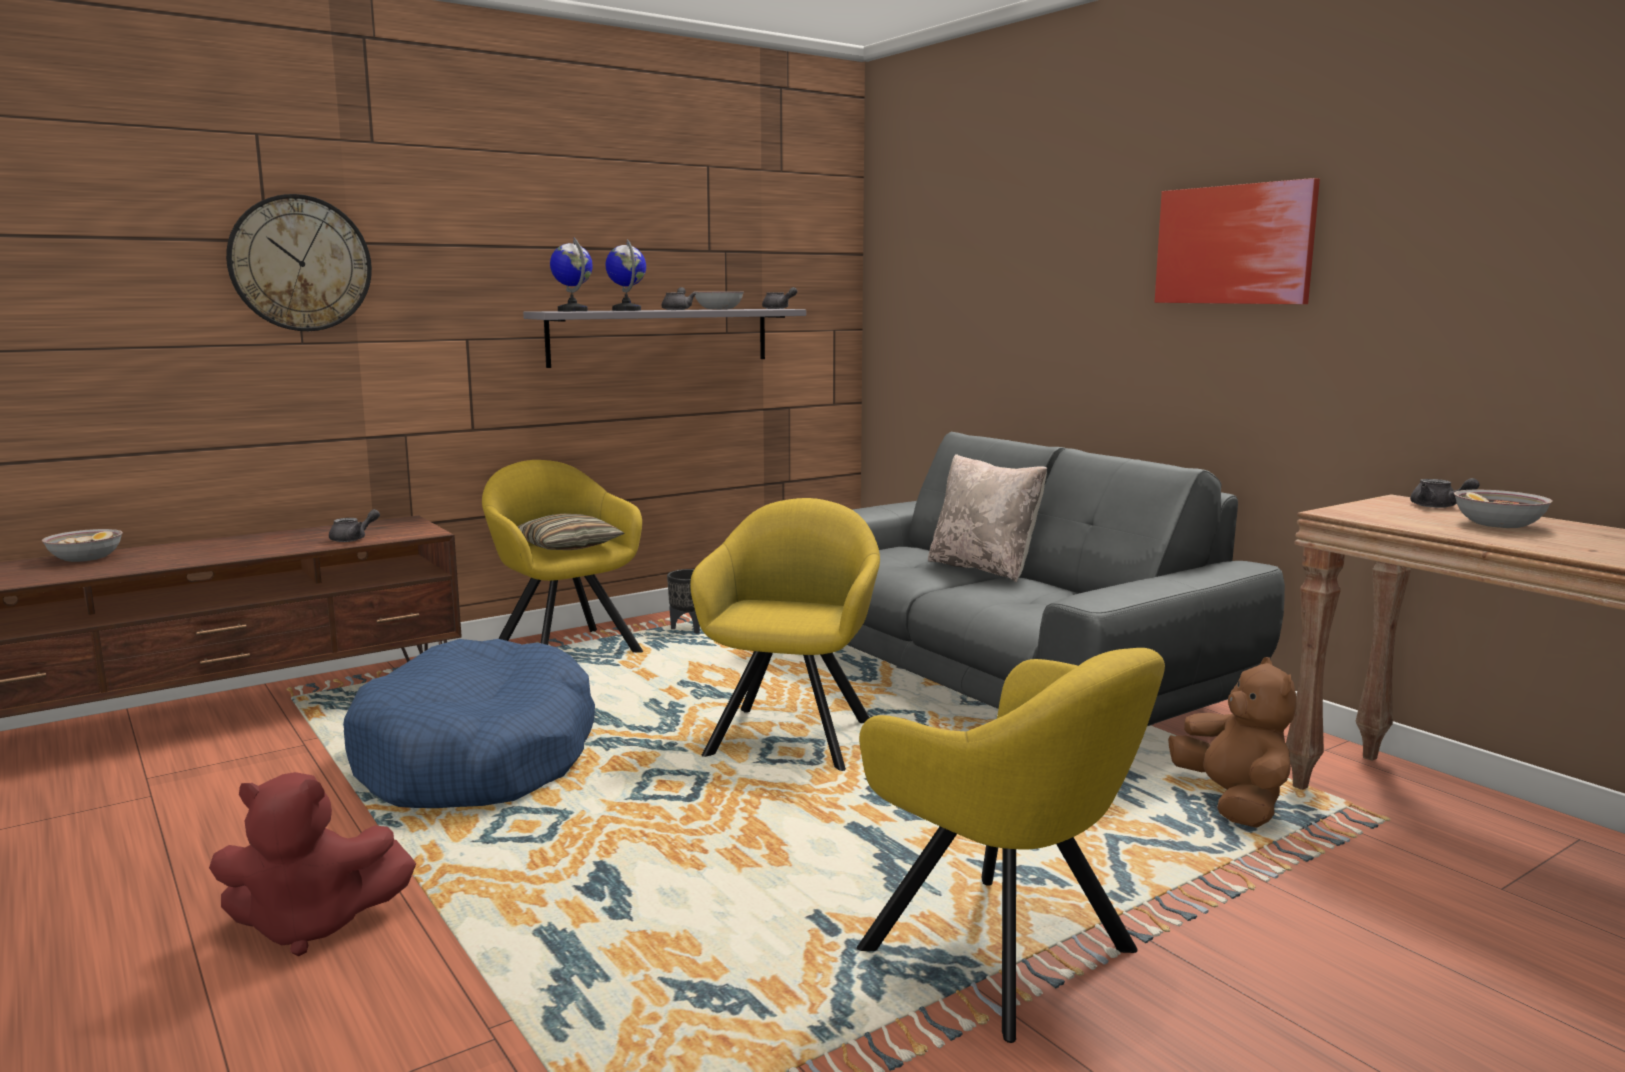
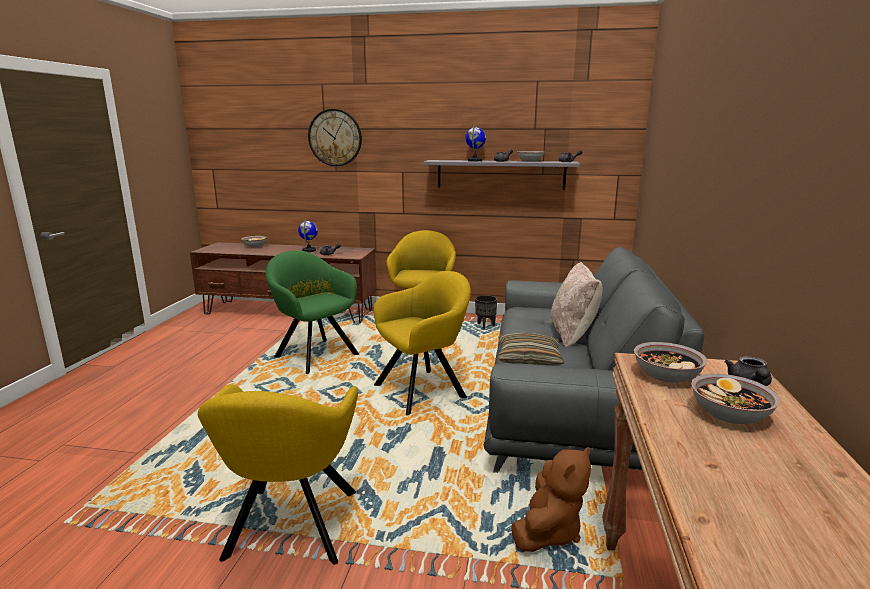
camera: 45 degrees right, 5 degrees up
(312, 926) = (177, 392): red plush toy -> none
(477, 758) = (314, 354): blue dog bed -> green armchair
(567, 546) = (422, 273): pillow -> pillow (528, 359)
(572, 311) = (444, 160): globe -> globe (309, 250)
(1234, 245) = (739, 135): picture -> none
(1387, 515) = (666, 375): none -> bowl

